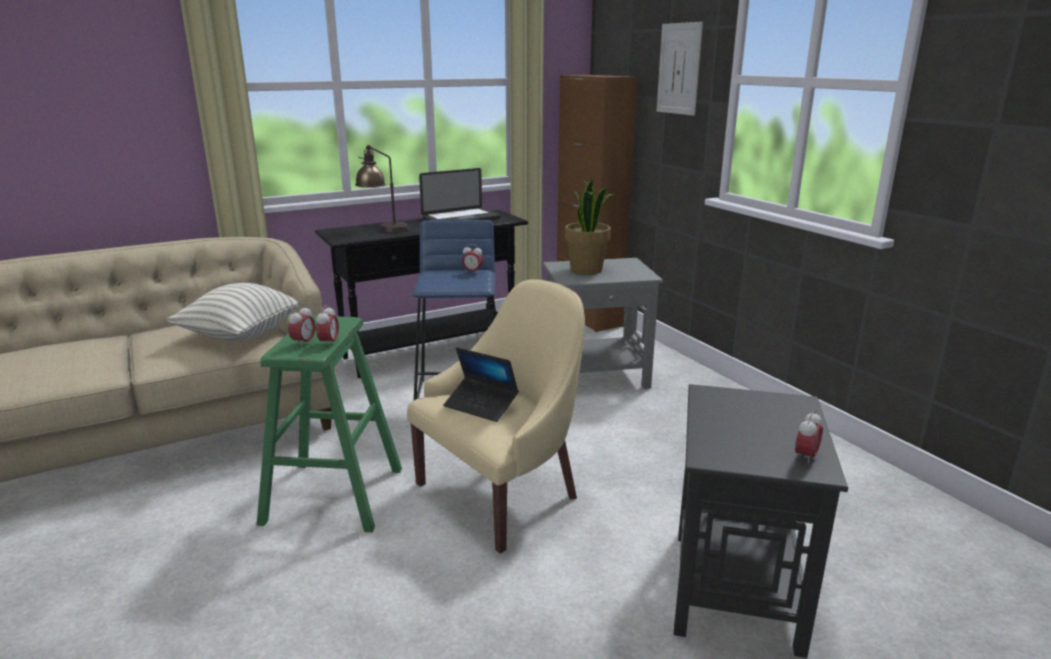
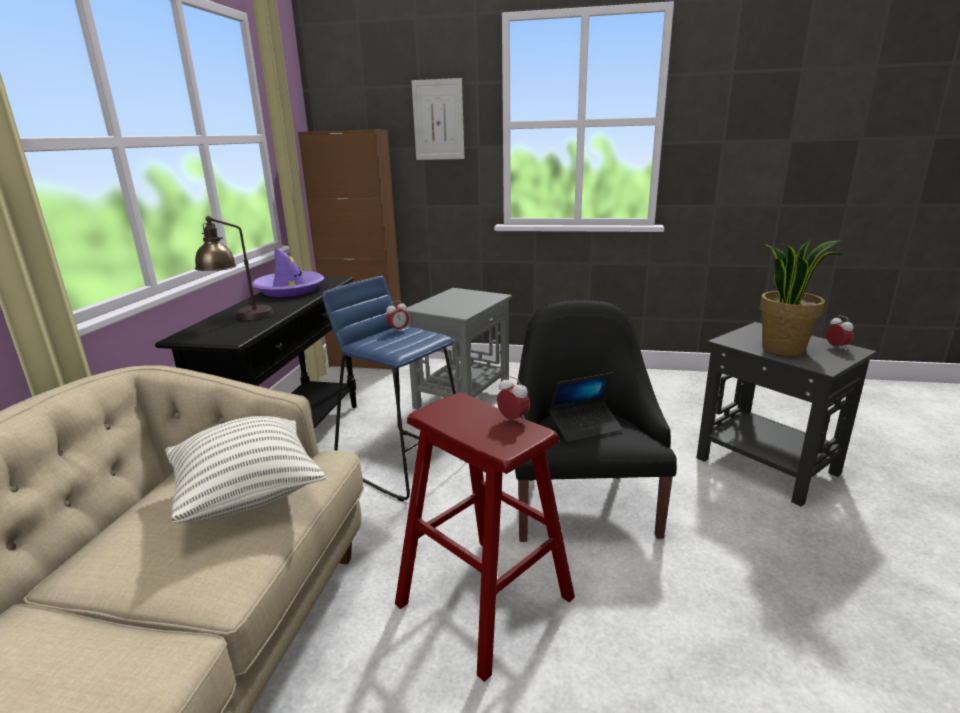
camera: 50 degrees left, 0 degrees up
(304, 343) = (495, 431): alarm clock -> none
(334, 495) = (484, 600): green stool -> red stool
(461, 218) = (289, 290): laptop -> purple hat
(503, 493) = (581, 504): beige armchair -> black armchair
(587, 270) = (450, 304): potted plant -> potted plant (783, 349)

